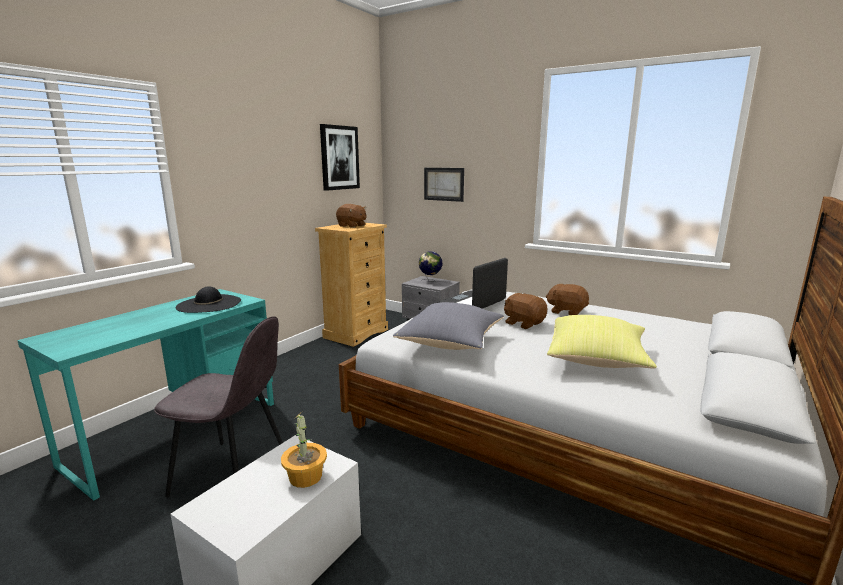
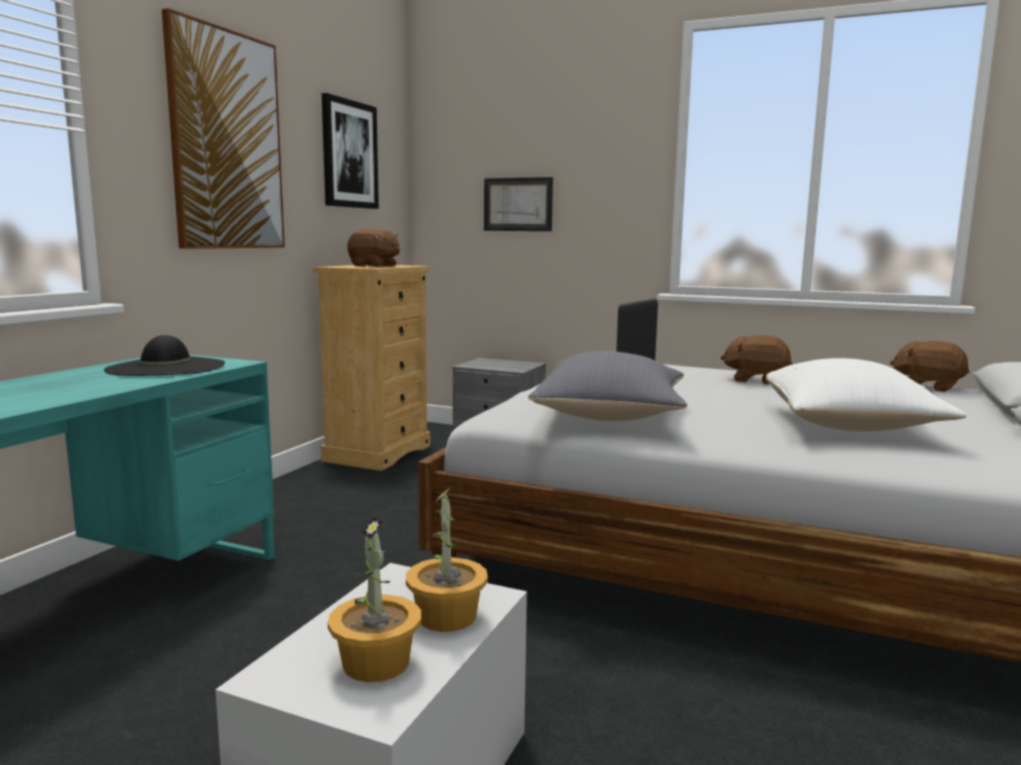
camera: 10 degrees left, 5 degrees down
(233, 473) = (242, 663): grey chair -> none
(255, 505) = (377, 662): none -> potted plant
(257, 162) = (226, 141): none -> picture
(430, 281) = (498, 363): globe -> none
(524, 323) = (703, 393): brown plush toy -> brown plush toy (928, 387)
(597, 360) = (851, 428): yellow pillow -> white pillow

